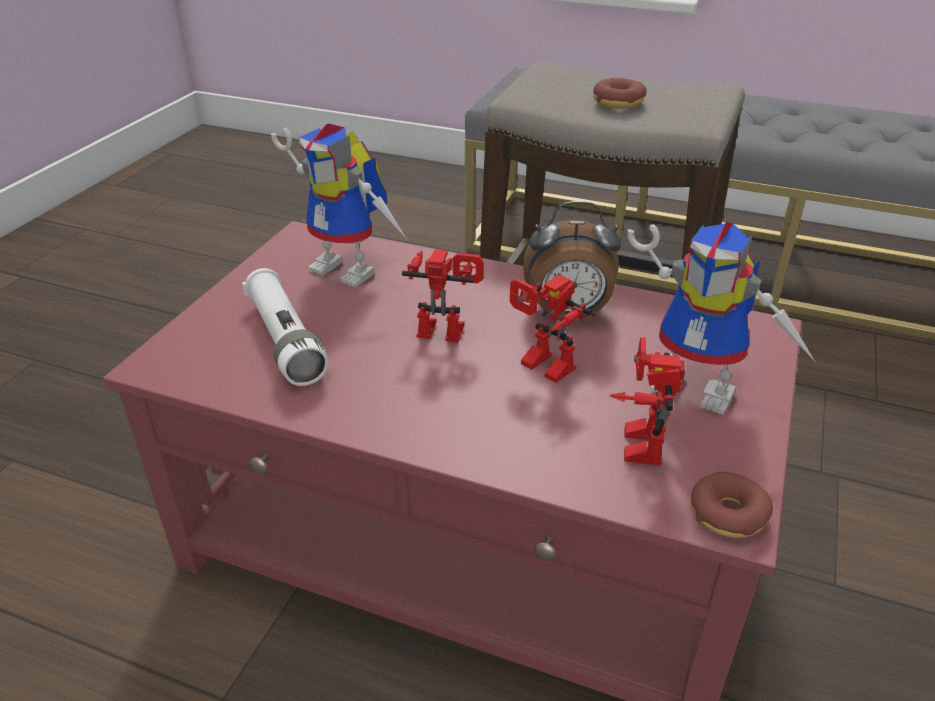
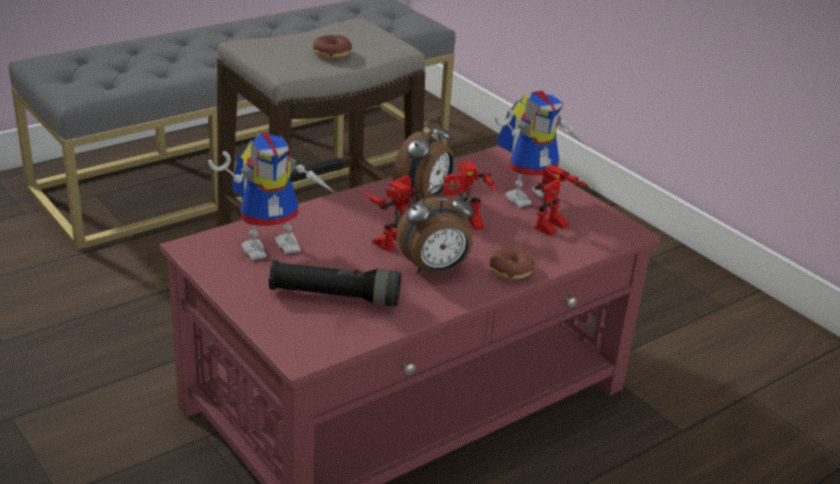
camera: 60 degrees left, 5 degrees down
(285, 341) = (335, 296): white flashlight -> black flashlight
(411, 384) = (435, 270): none -> alarm clock
(634, 442) = (553, 229): toy robot -> toy robot turned 90 degrees counterclockwise
(727, 514) = (622, 231): donut -> donut (511, 270)

